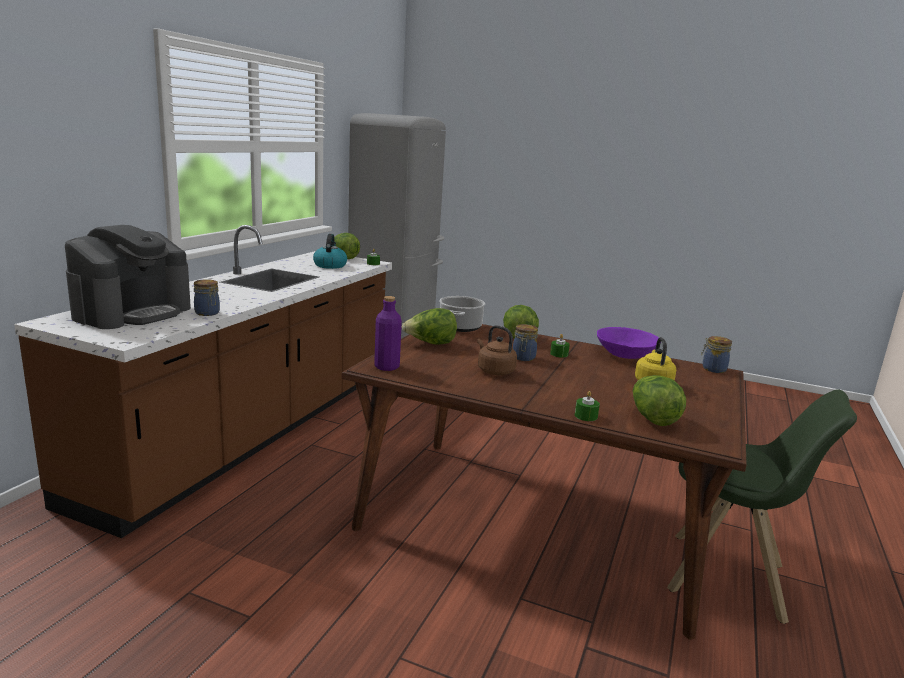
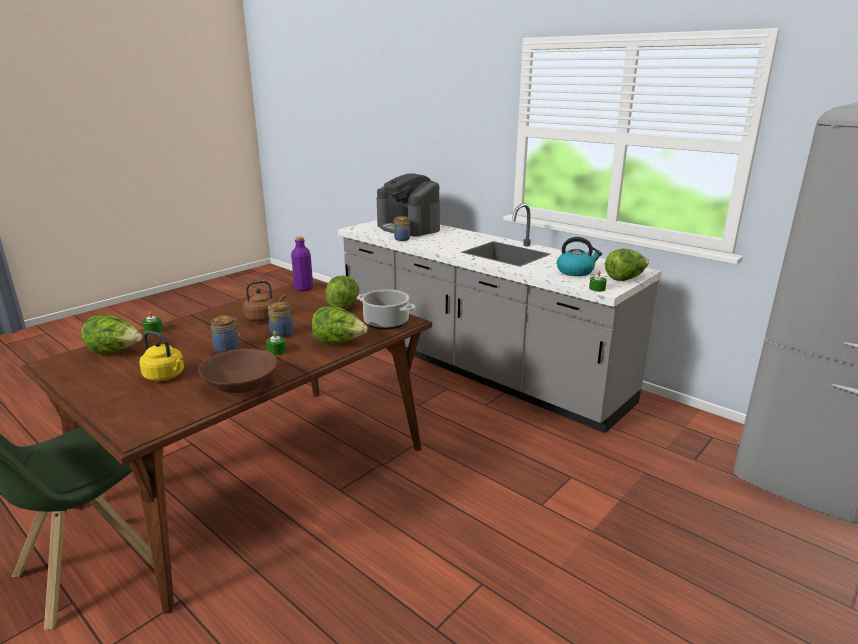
camera: 110 degrees right, 5 degrees up
(253, 432) = (477, 367): brown counter -> grey counter
(625, 355) = (241, 386): purple bowl -> brown bowl
(712, 369) = (149, 430): jar -> jar (227, 349)

